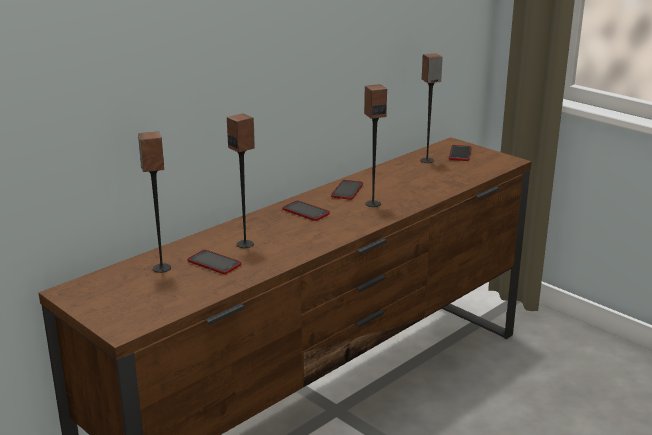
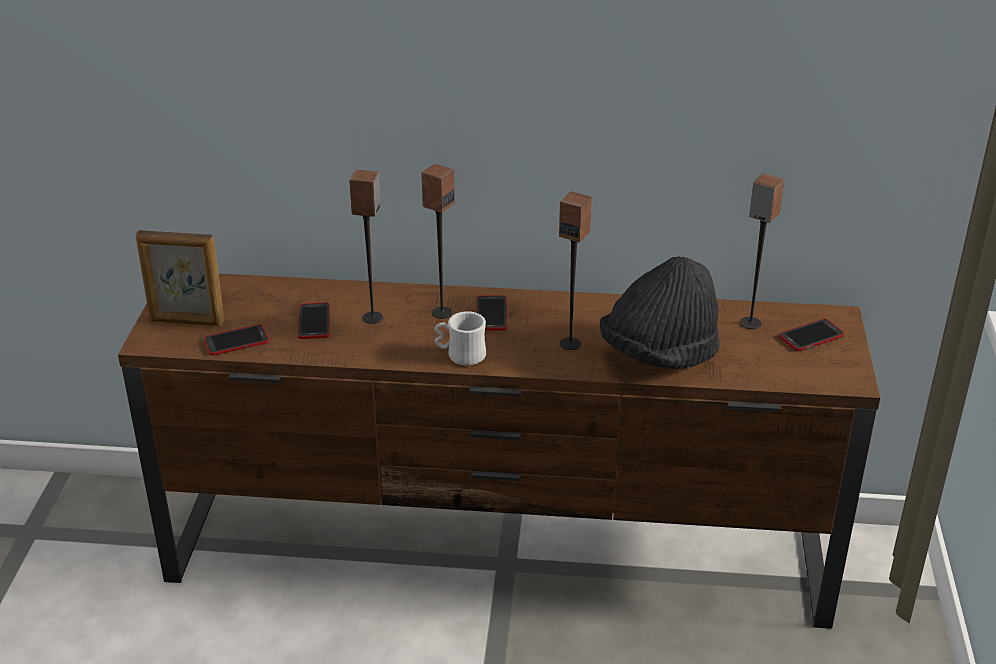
camera: 50 degrees right, 10 degrees up
(126, 306) = (187, 322): none -> picture frame
(161, 268) = (271, 301): speaker -> speaker (441, 312)
(333, 234) = (460, 355): none -> white mug
(347, 190) = (581, 312): phone -> phone (236, 341)
(420, 188) = (659, 354): none -> black hat

